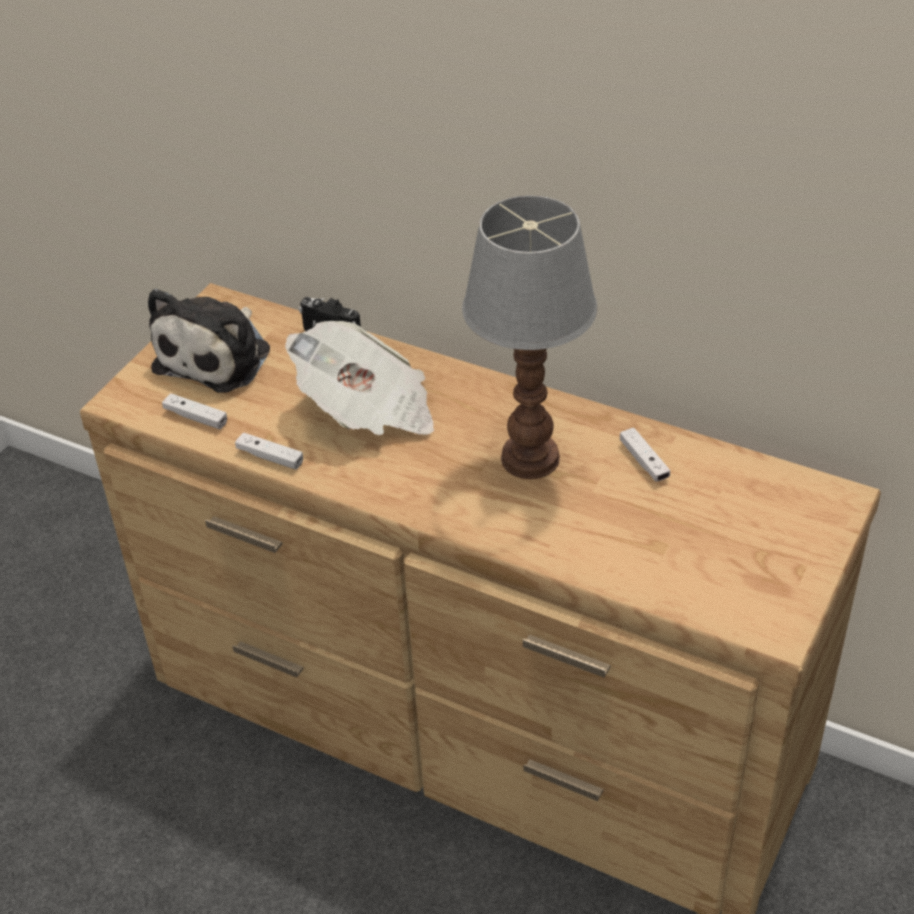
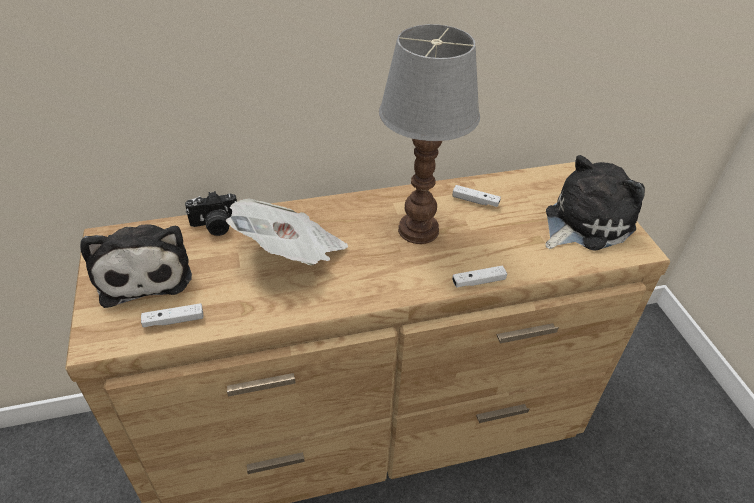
camera: 45 degrees left, 0 degrees up
(270, 457) = (260, 316): white game controller -> white game controller (478, 281)
(748, 562) = (584, 223): none -> plush toy

